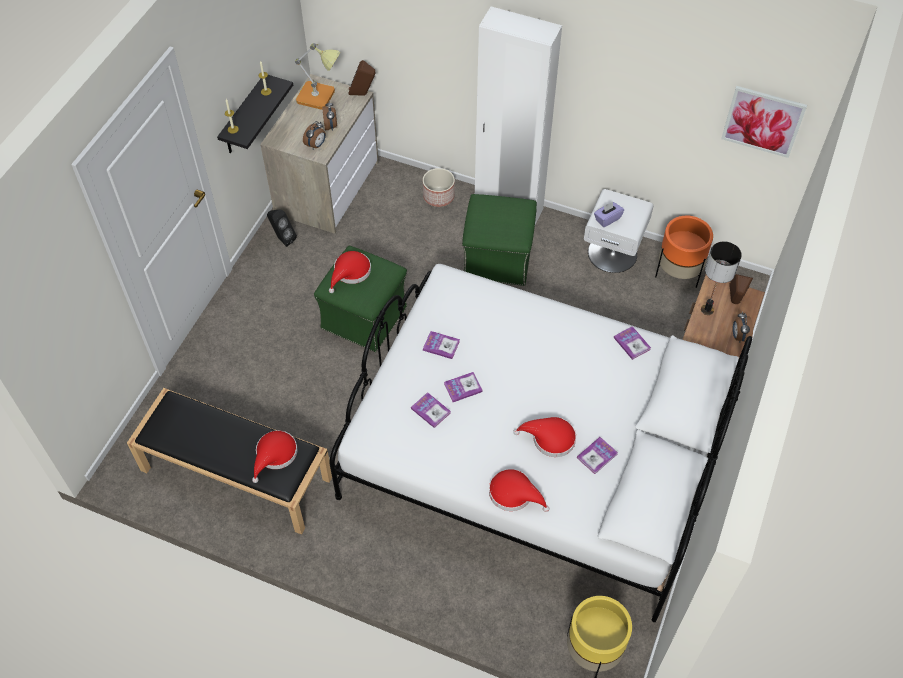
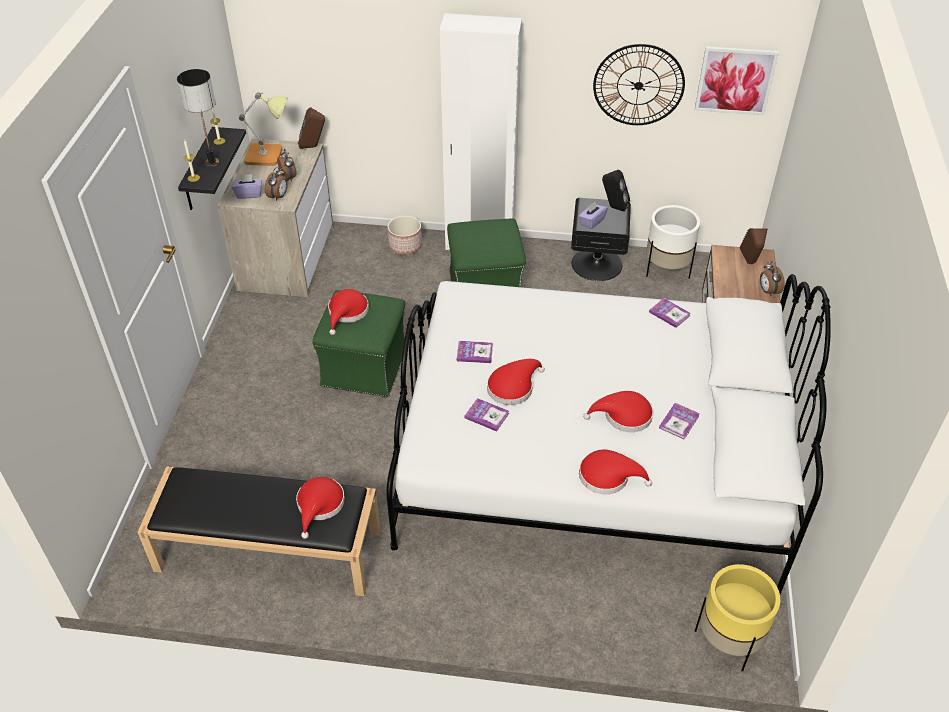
camera: 15 degrees left, 10 degrees down
(282, 239) = (252, 311): black speaker -> black speaker (613, 207)
(291, 137) = (249, 194): none -> purple tissue box
(463, 387) = (513, 387): book -> red hat
(612, 252) = (597, 263): white nightstand -> black nightstand
(669, 105) = (638, 85): none -> wall clock
(678, 273) = (666, 269): orange planter -> white planter
(707, 310) = (727, 274): table lamp -> table lamp (212, 163)

